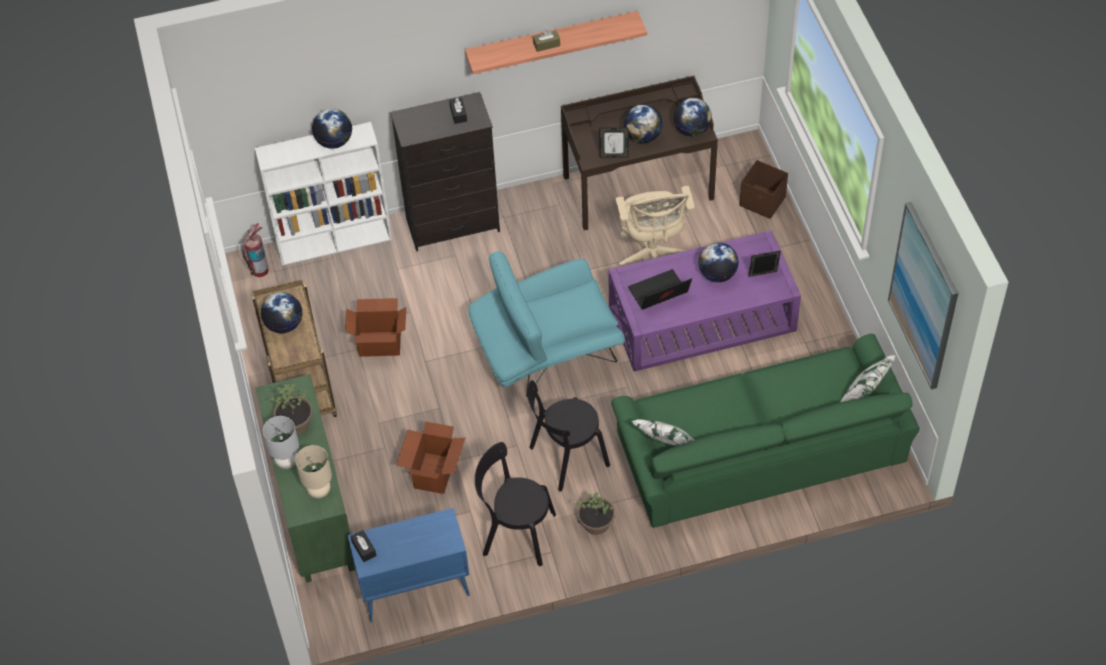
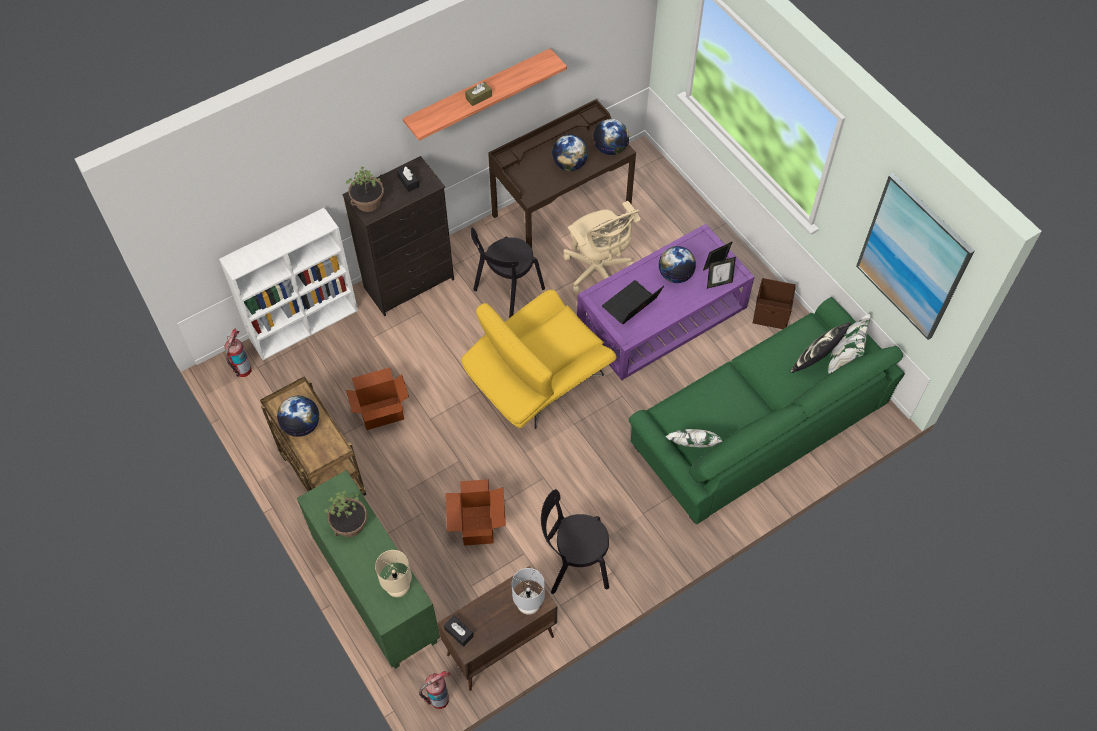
camera: 20 degrees left, 5 degrees up
(287, 461) = (356, 566): grey table lamp -> grey table lamp (529, 605)
(334, 141) = (296, 235): globe -> none
(337, 621) = (439, 699): none -> fire extinguisher
(413, 590) = (499, 646): blue cabinet -> brown cabinet
(546, 351) = (537, 381): turquoise armchair -> yellow armchair
(566, 458) = (592, 478): black chair -> black chair (506, 291)
(596, 523) = (642, 533): potted plant -> potted plant (368, 202)
(614, 155) = (550, 187): picture frame -> picture frame (719, 283)
(762, 202) = (673, 199): brown storage box -> brown storage box (771, 314)
(829, 393) = (815, 361): none -> pillow

